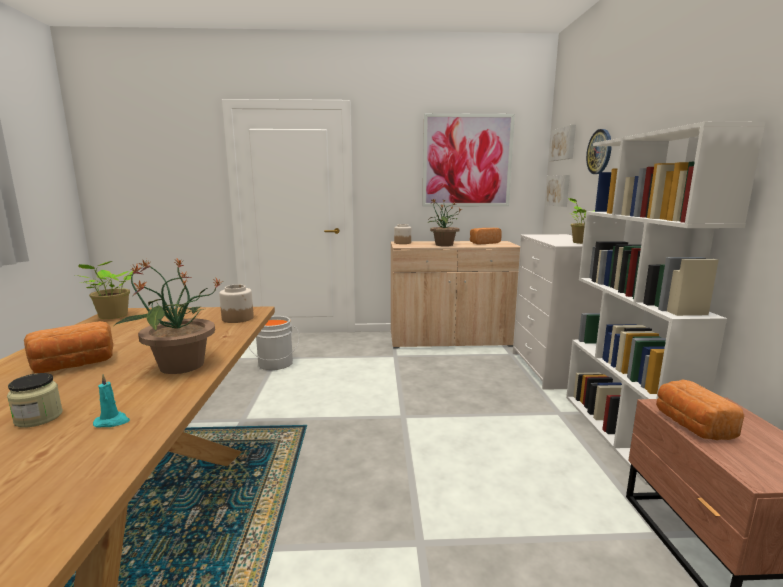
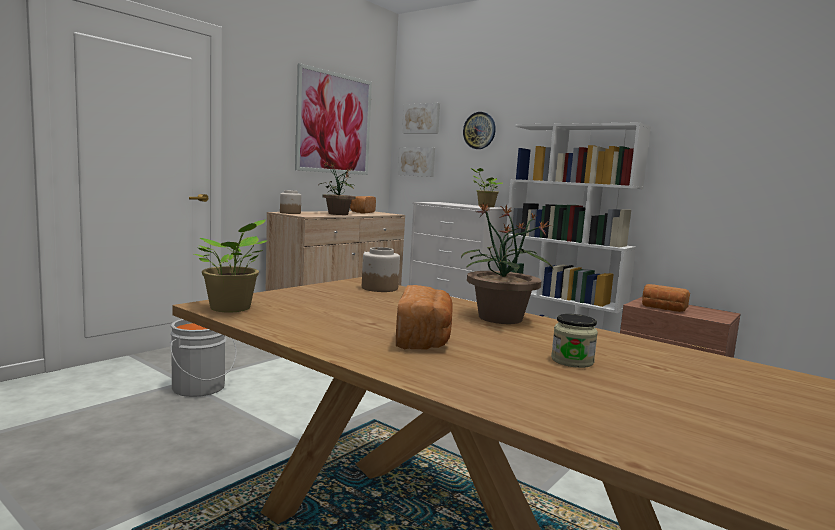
camera: 50 degrees left, 5 degrees down
(112, 422) = (612, 346): turquoise candle -> none

